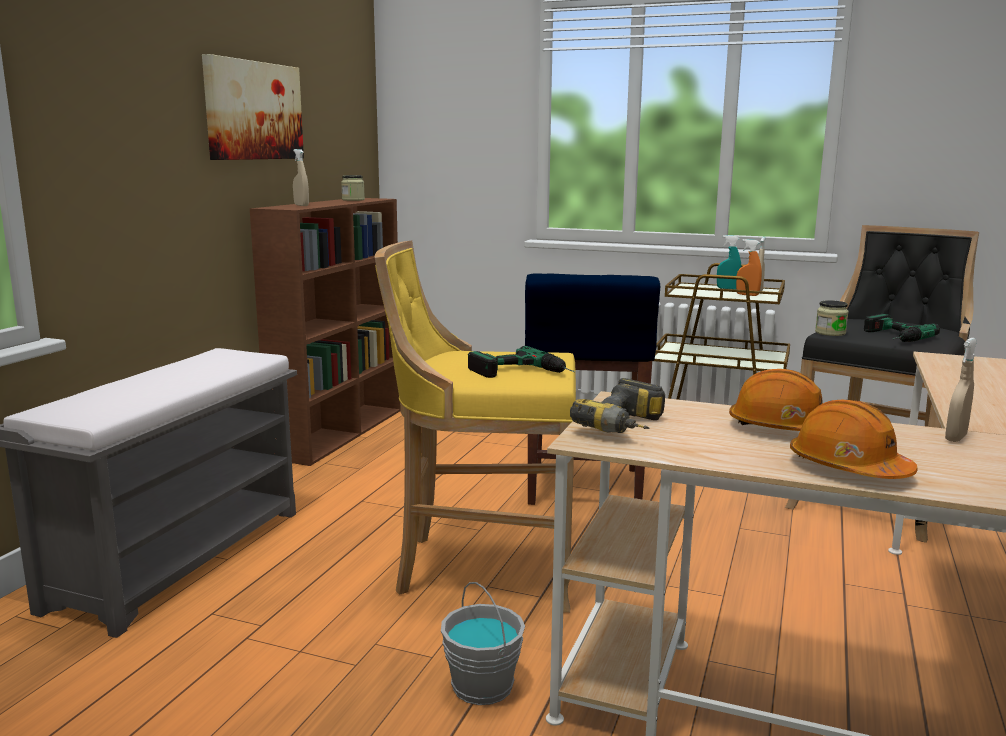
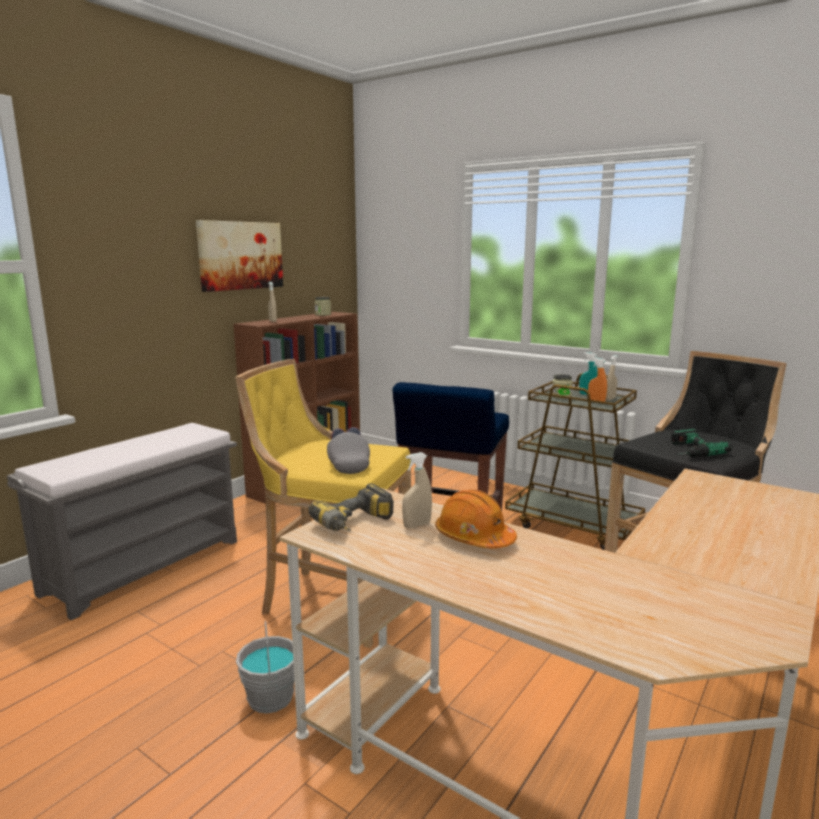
camera: 15 degrees right, 0 degrees up
(523, 374) = (348, 465): power drill -> grey cap
(830, 333) = (638, 442): jar -> jar (561, 396)
(848, 468) = (480, 584): orange hard hat -> none
(955, 438) = (610, 564): beige spray bottle -> beige spray bottle (417, 525)

